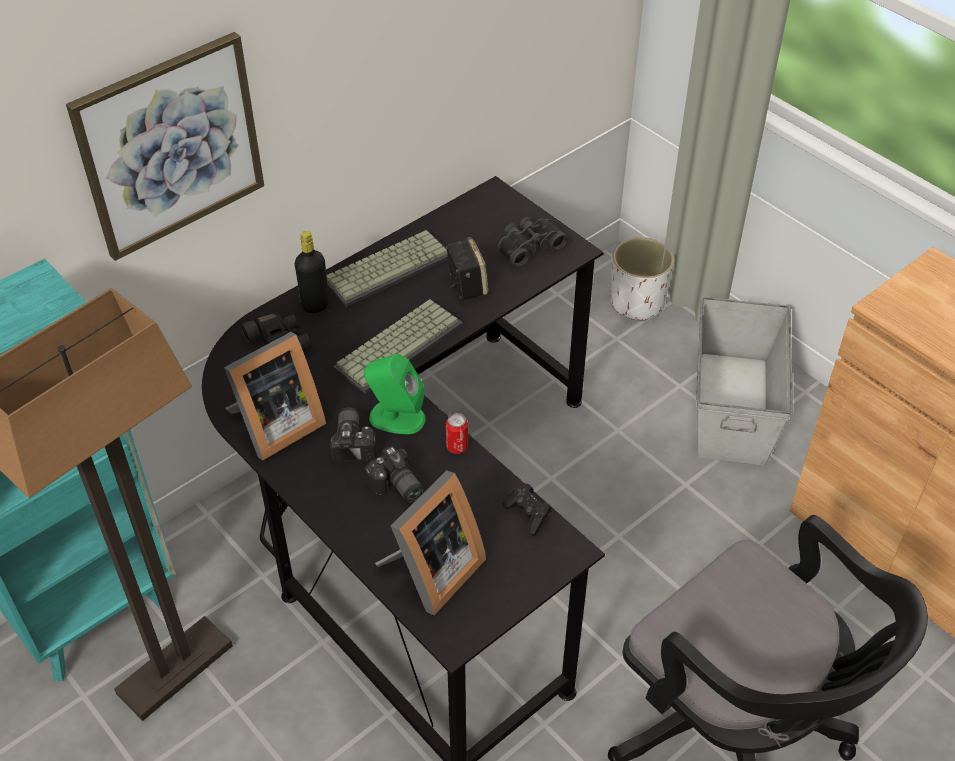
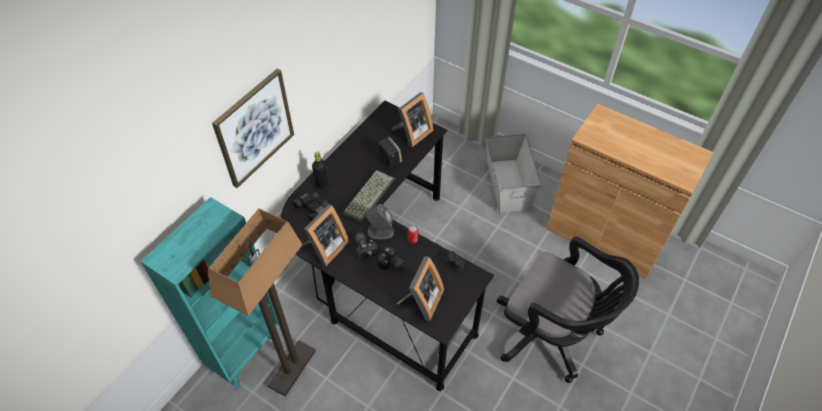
camera: 15 degrees left, 5 degrees up
(388, 267) = (350, 157): keyboard -> none
(396, 417) = (380, 231): green speaker -> grey speaker
(528, 246) = (412, 134): black binoculars -> picture frame
(637, 303) = (450, 142): white planter -> none

